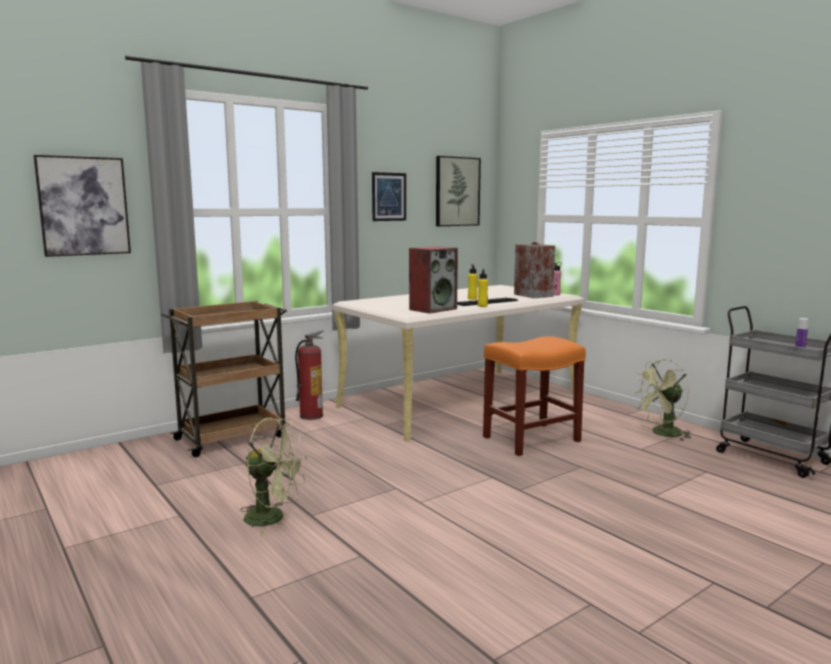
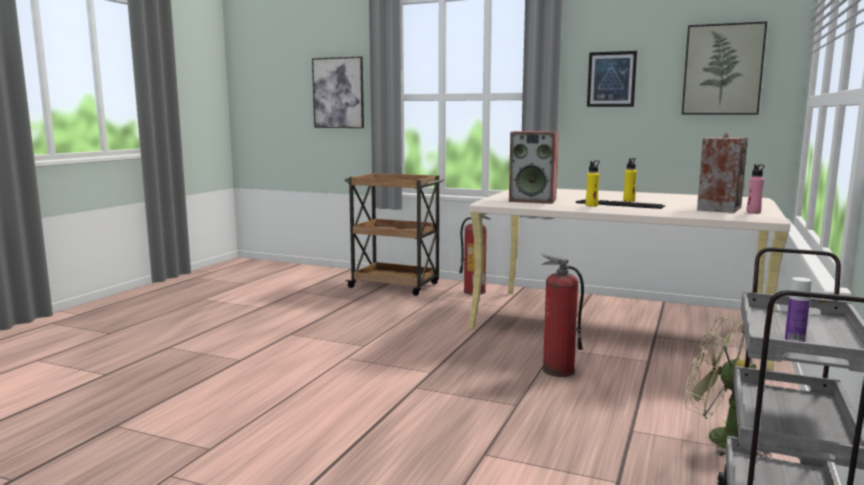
camera: 60 degrees right, 0 degrees up
(273, 518) = (276, 326): green fan -> none
(530, 439) = (558, 370): orange stool -> fire extinguisher

